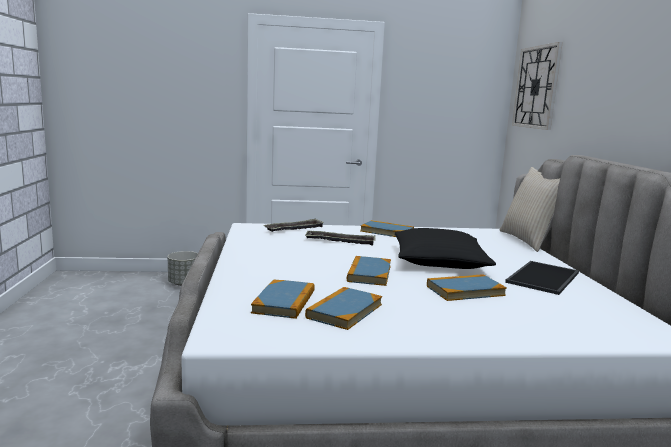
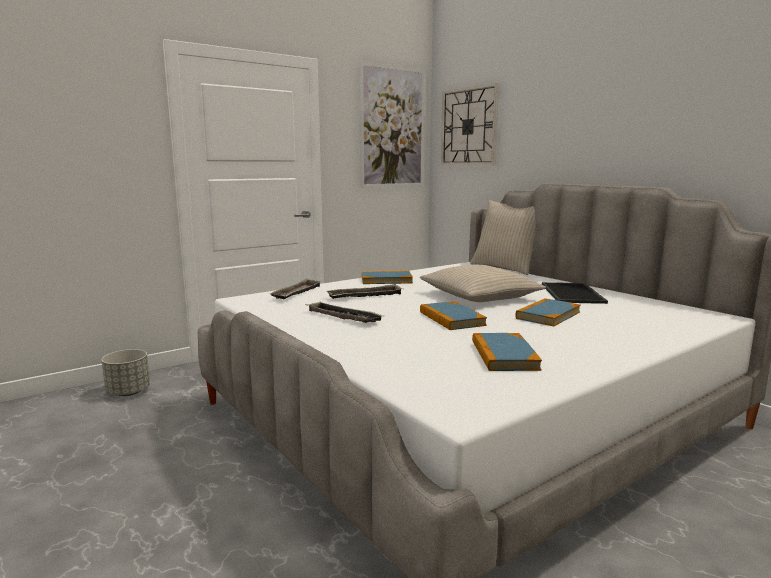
camera: 30 degrees left, 0 degrees up
(284, 302) = (439, 362): book -> none
(288, 253) = (343, 317): none -> tray
(439, 261) = (479, 296): black pillow -> beige pillow
(463, 85) = (392, 127): none -> picture

